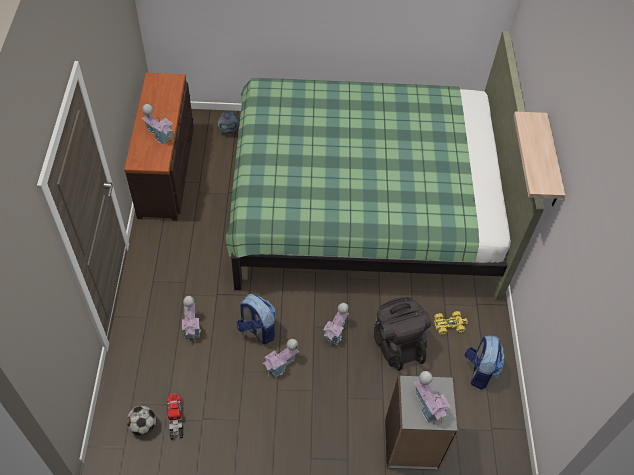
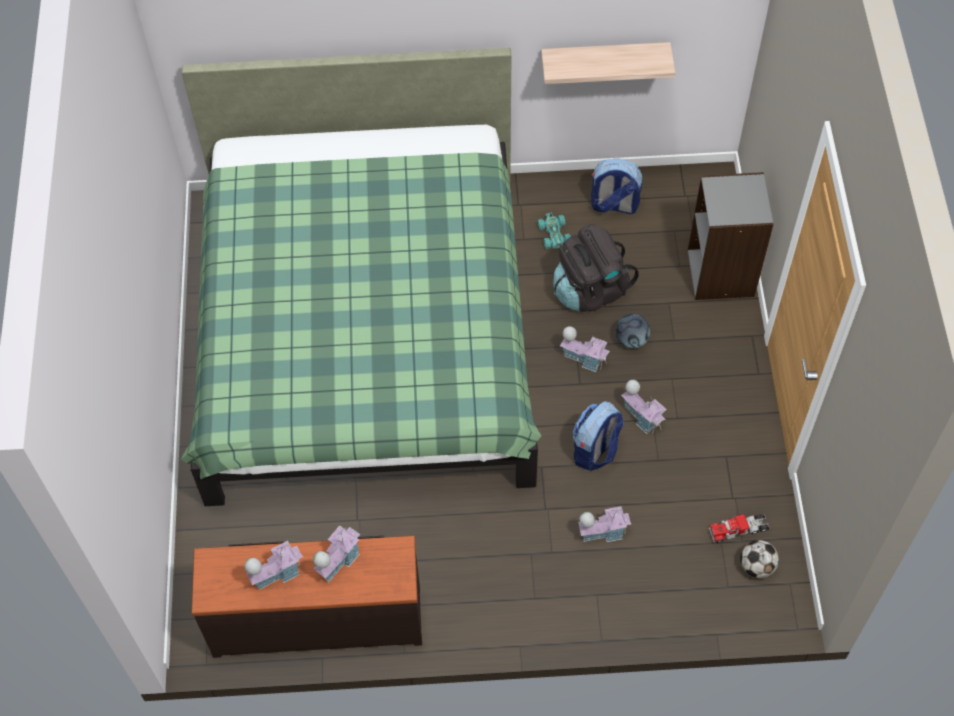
camera: 90 degrees left, 5 degrees up
(229, 129) = (221, 537): football -> football (631, 340)
(428, 406) = (741, 199): toy house -> toy house (277, 573)
(449, 324) = (553, 234): yellow toy car -> turquoise toy car
(551, 163) = (463, 23): shelf -> shelf (604, 58)

